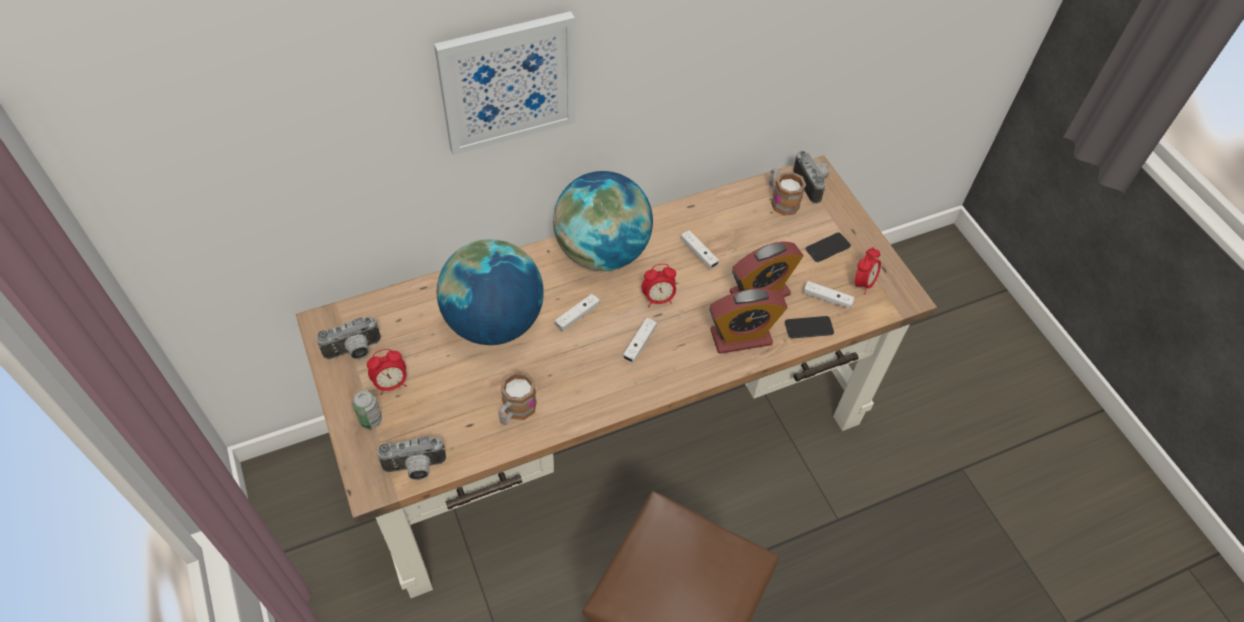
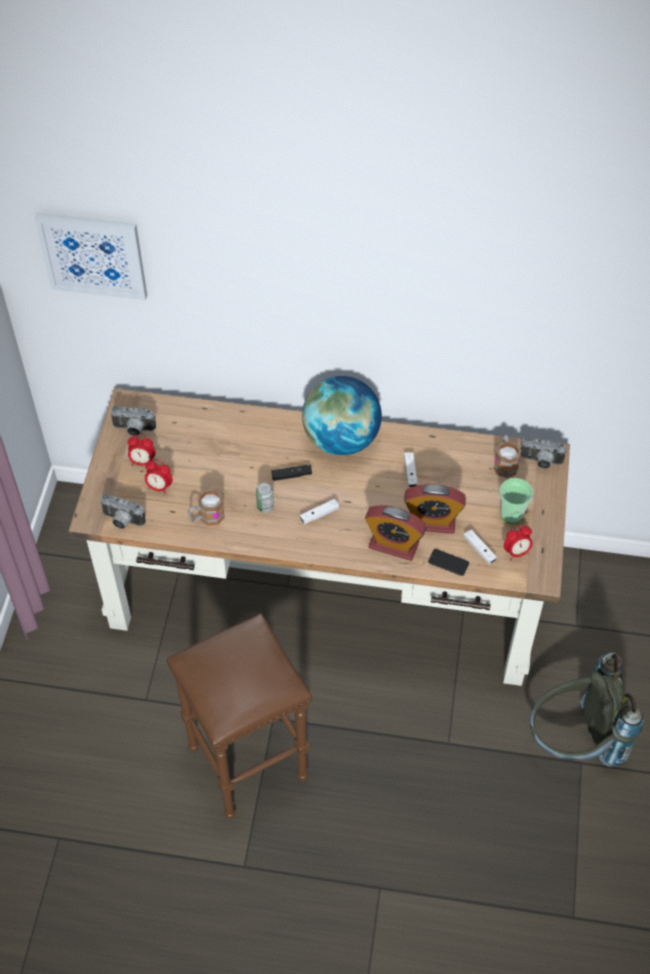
camera: 35 degrees right, 0 degrees up
(371, 420) = (115, 478): can -> can (265, 507)
(494, 322) = (233, 453): globe -> none
(508, 82) = (288, 291): picture -> picture (93, 254)
(577, 316) = (291, 475): white game controller -> black game controller
(658, 299) = (356, 491): alarm clock -> alarm clock (159, 487)
(812, 184) = (540, 462): camera -> camera turned 90 degrees clockwise
(827, 248) = (511, 514): phone -> cup
(941, 452) = (574, 742): none -> grey backpack

